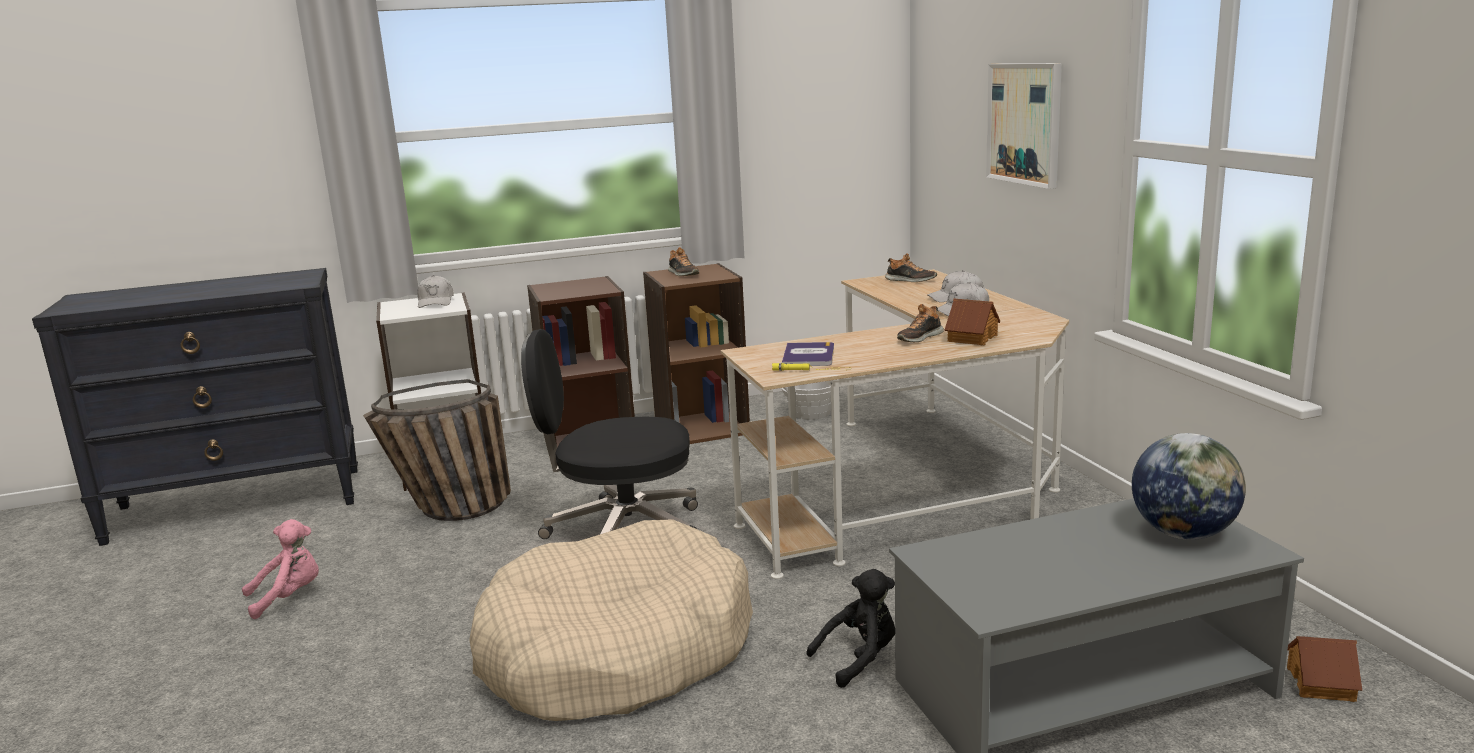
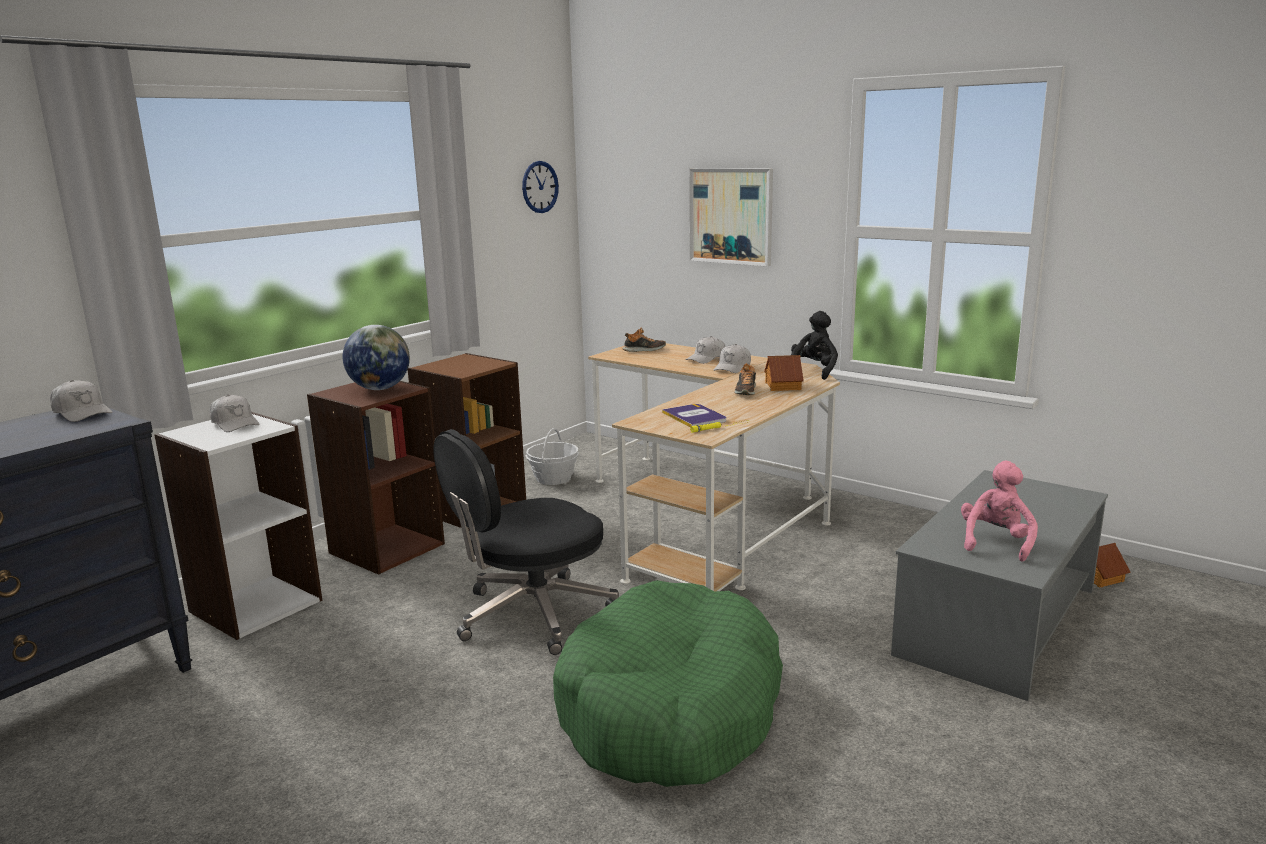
camera: 35 degrees left, 0 degrees up
(289, 597) = (257, 783): pink plush toy -> pink plush toy (996, 542)
(300, 275) = (82, 413): none -> white cap
(447, 512) = (323, 646): basket -> none
(616, 651) = (670, 709): beige dog bed -> green dog bed
(682, 274) = (453, 365): shoe -> none
(851, 86) = (540, 187): none -> wall clock
(859, 659) = (851, 650): black plush toy -> black plush toy (813, 371)
(1183, 533) = (1033, 495): globe -> globe (380, 388)

